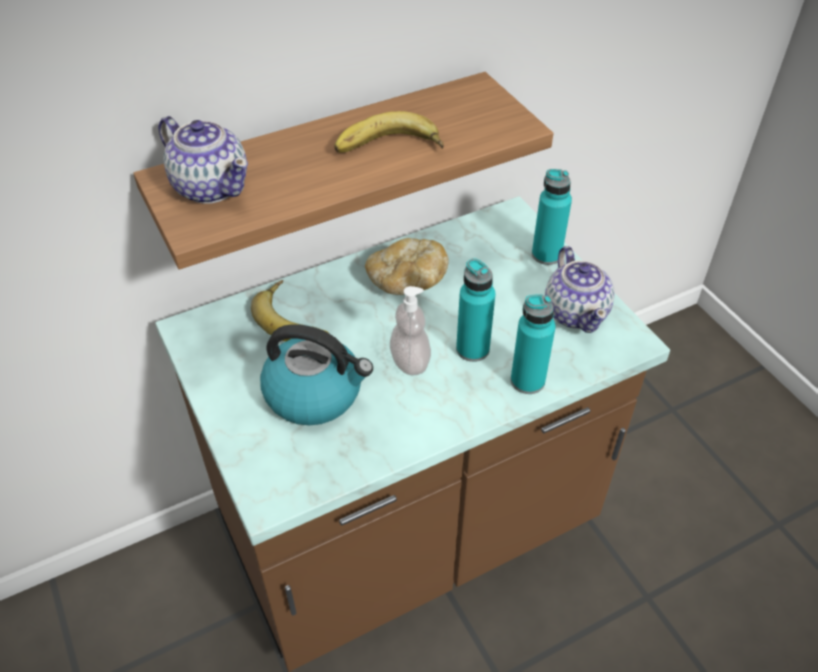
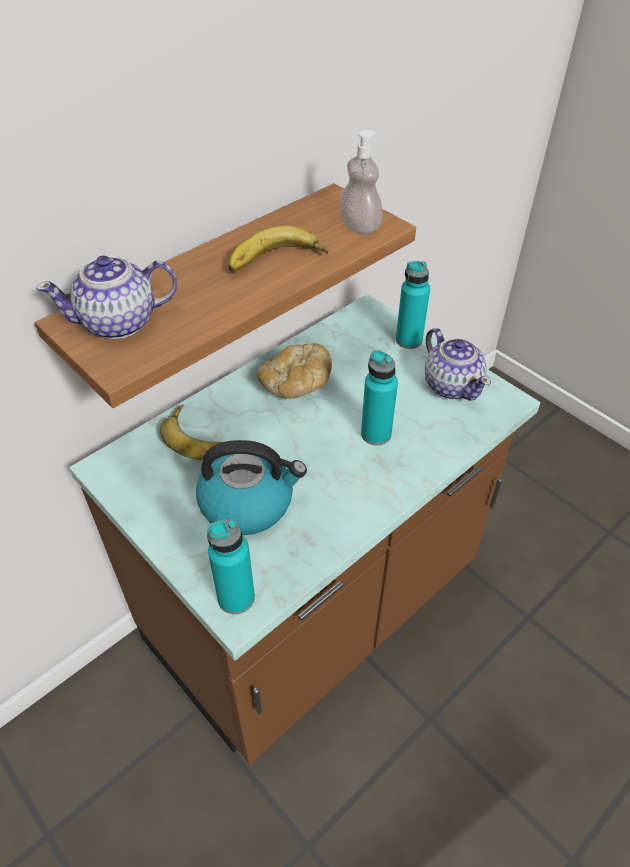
camera: 15 degrees left, 0 degrees up
(211, 186) = (120, 323): teapot -> teapot turned 135 degrees clockwise
(410, 362) = (324, 456): soap dispenser -> soap dispenser (359, 226)
(527, 381) = (433, 452): turquoise bottle -> turquoise bottle (236, 597)

